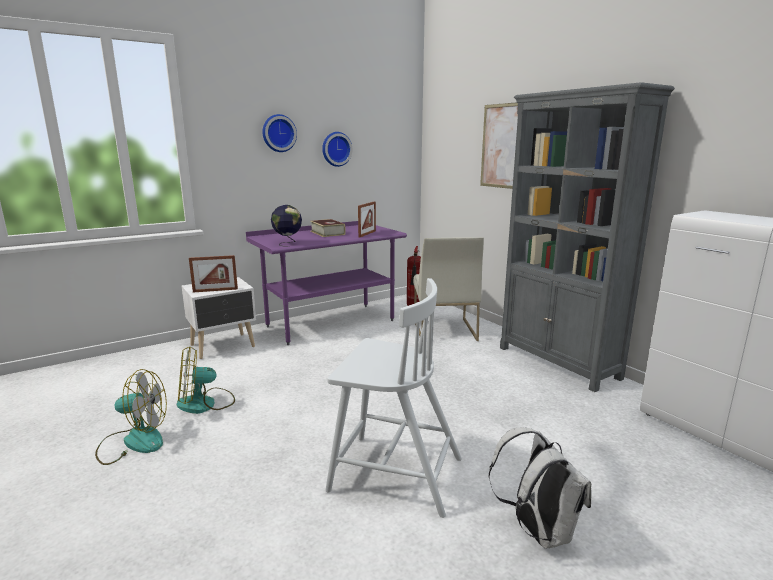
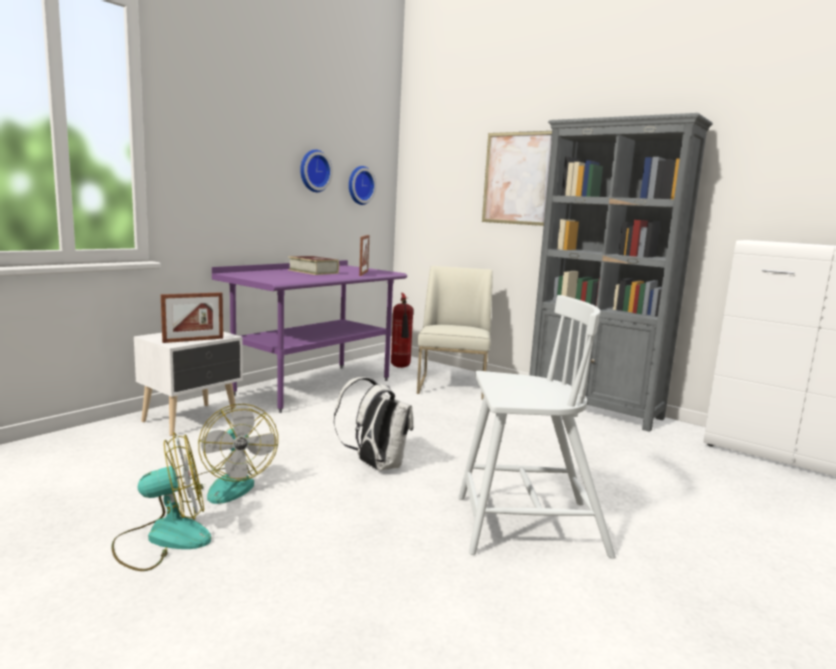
camera: 20 degrees left, 5 degrees down
(205, 403) = (228, 484): fan -> fan turned 75 degrees counterclockwise
(278, 133) = (253, 143): wall clock -> wall clock (359, 185)
(287, 243) = (283, 280): globe -> none
(443, 330) = (453, 386): white chair -> white chair turned 150 degrees counterclockwise
(537, 530) = (706, 554): white backpack -> white backpack (375, 465)

